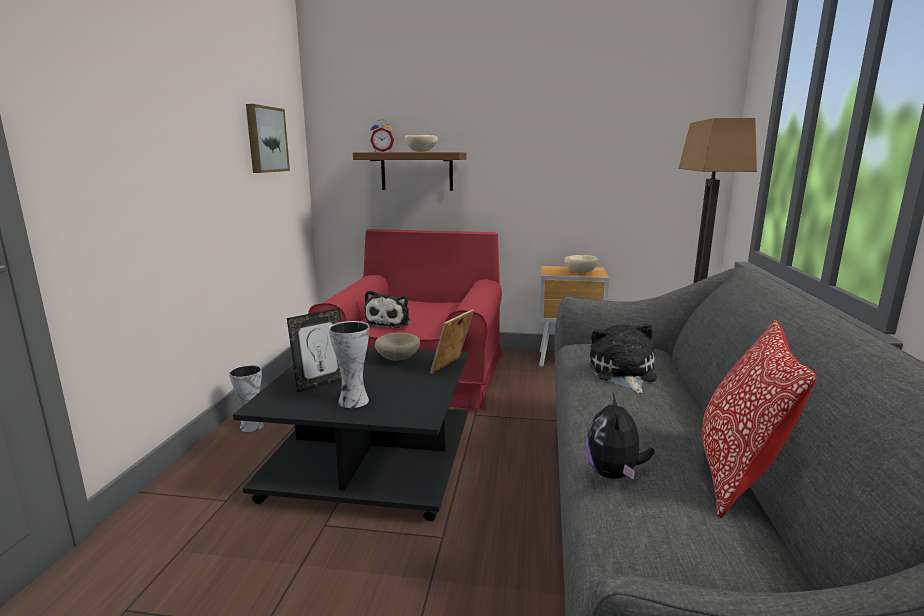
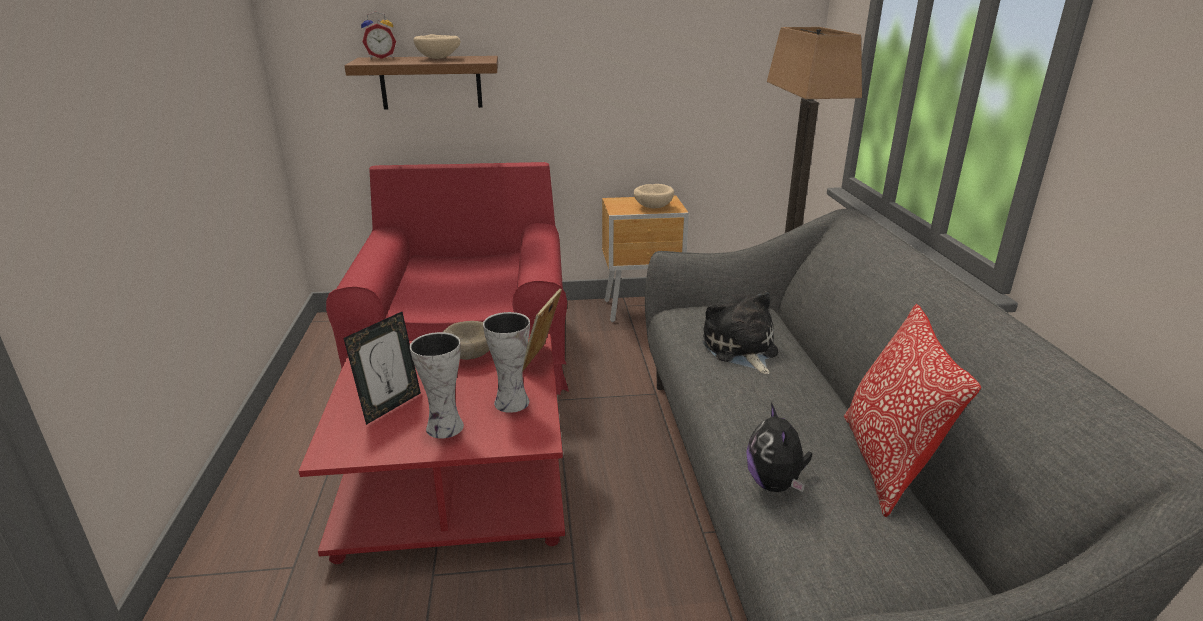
camera: 15 degrees left, 10 degrees up
(251, 425) = (277, 458): vase -> vase (510, 402)
(265, 139) = (218, 56): picture -> none
(372, 462) = (457, 484): black coffee table -> red coffee table
(389, 322) = (430, 297): plush toy -> none

